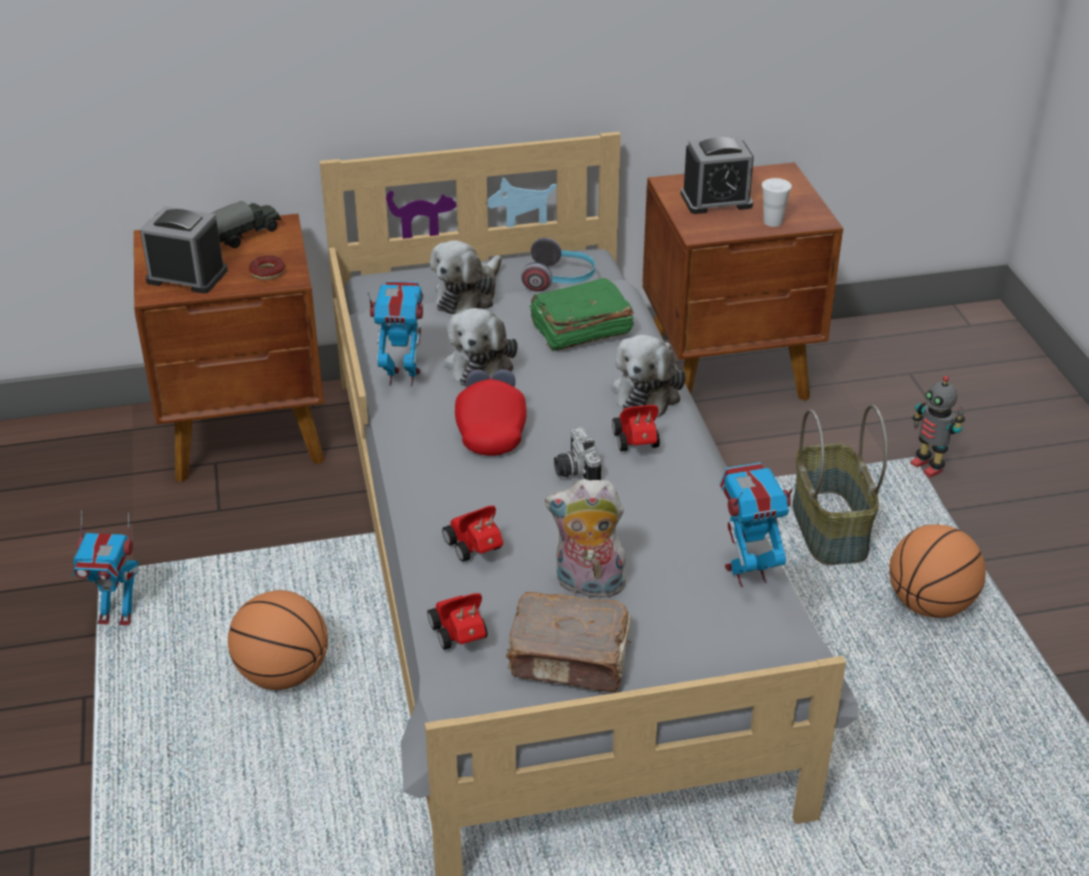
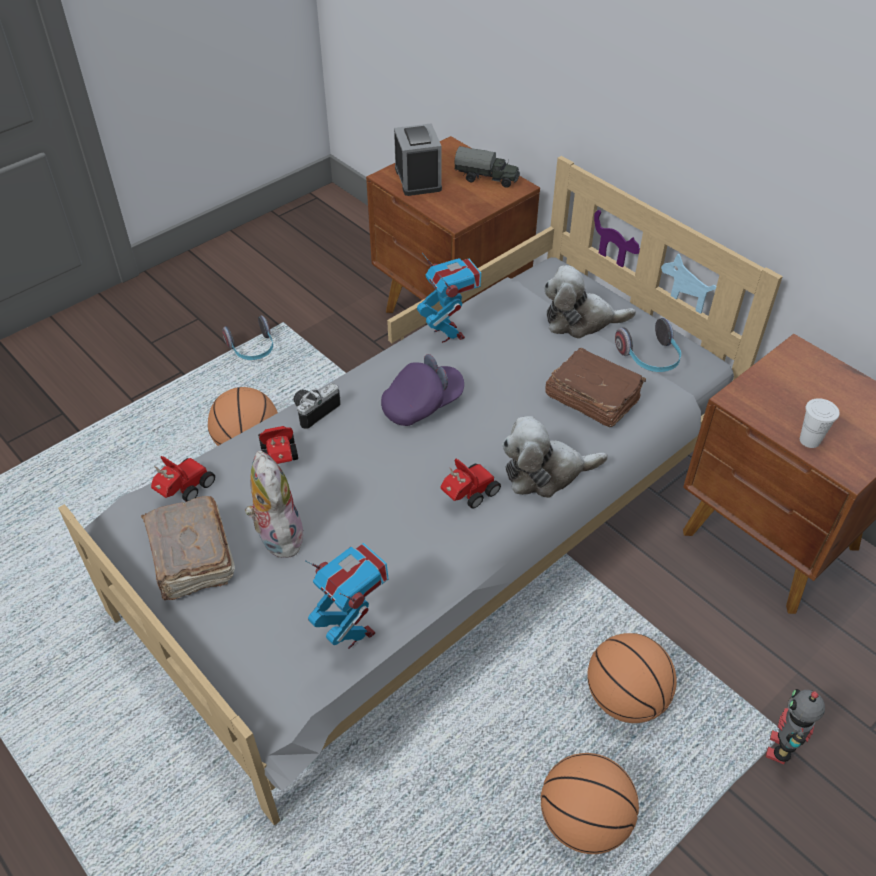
camera: 60 degrees right, 10 degrees up
(117, 616) = (252, 349): toy robot -> headphones
(267, 272) = (453, 207): donut -> none
(476, 550) = (280, 457): toy car -> toy car turned 45 degrees counterclockwise
(480, 363) = (499, 364): plush toy -> none
(491, 429) = (422, 404): red cap -> purple cap
(574, 471) = (407, 471): camera -> camera (313, 410)
(579, 330) = (591, 398): green book -> brown book
(716, 200) = (804, 389): alarm clock -> none
(827, 528) = (625, 698): basket -> basketball

